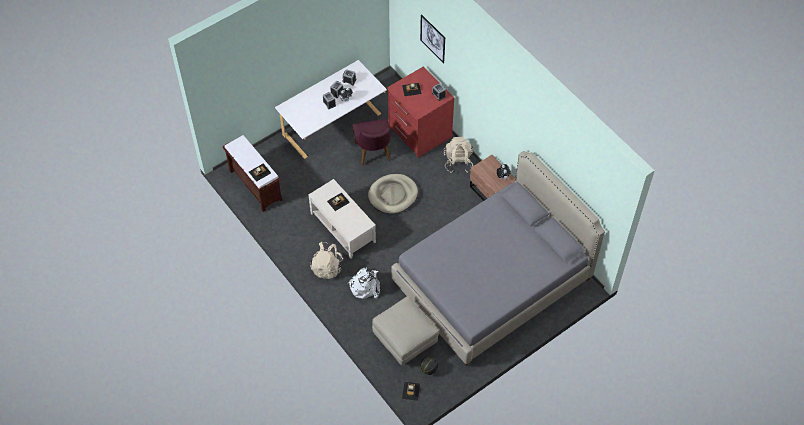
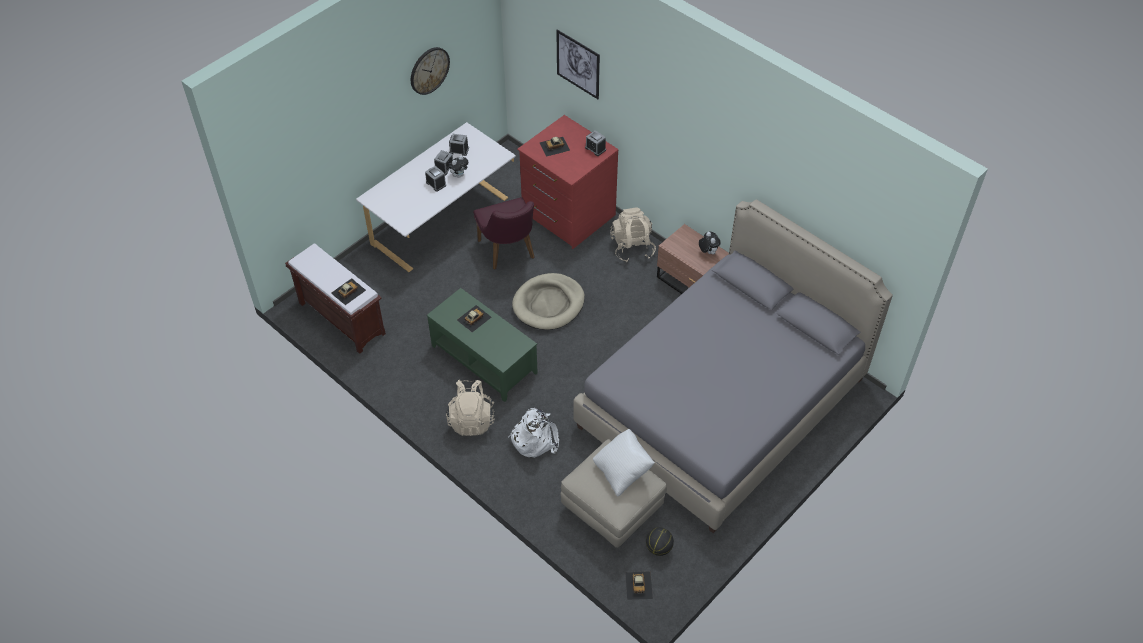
camera: 10 degrees left, 5 degrees down
(333, 29) = (429, 70): none -> wall clock
(342, 227) = (484, 359): beige coffee table -> green coffee table
(412, 318) = (623, 471): none -> white pillow

